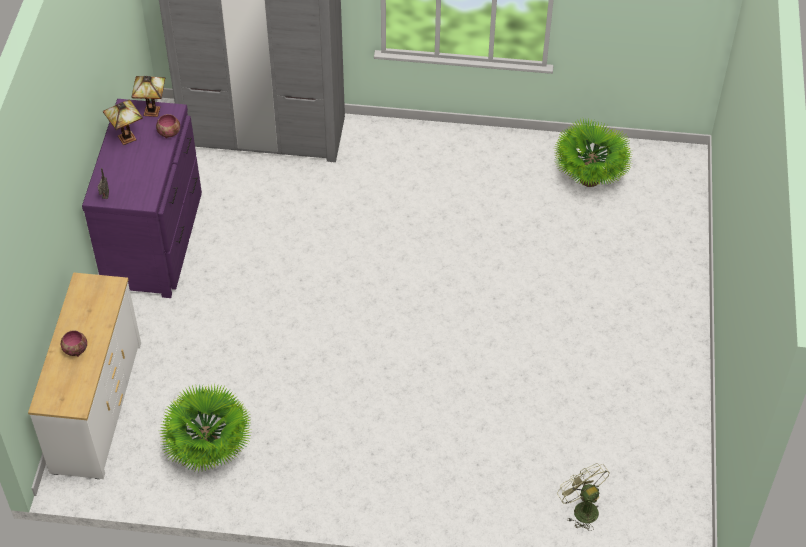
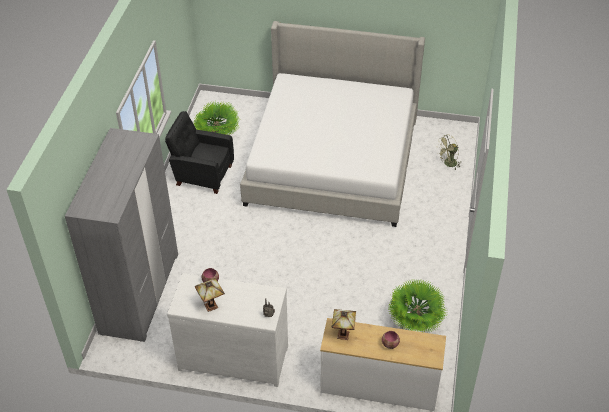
camera: 85 degrees left, 5 degrees down
(153, 111) = (185, 291): table lamp -> table lamp (342, 334)
(155, 240) = (233, 356): purple dresser -> white dresser
(502, 170) = (202, 174): none -> black armchair
(563, 333) = (333, 160): none -> bed

